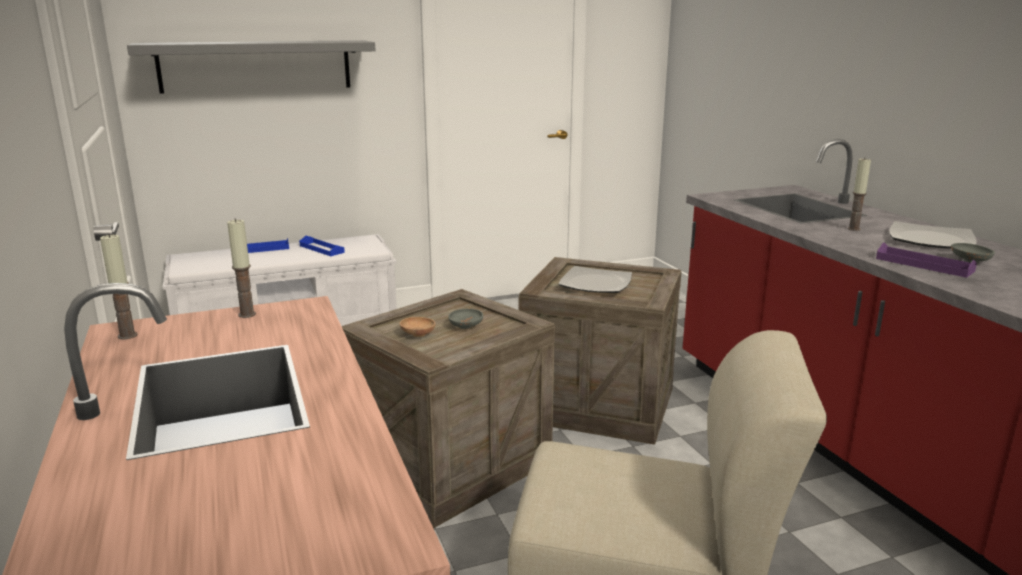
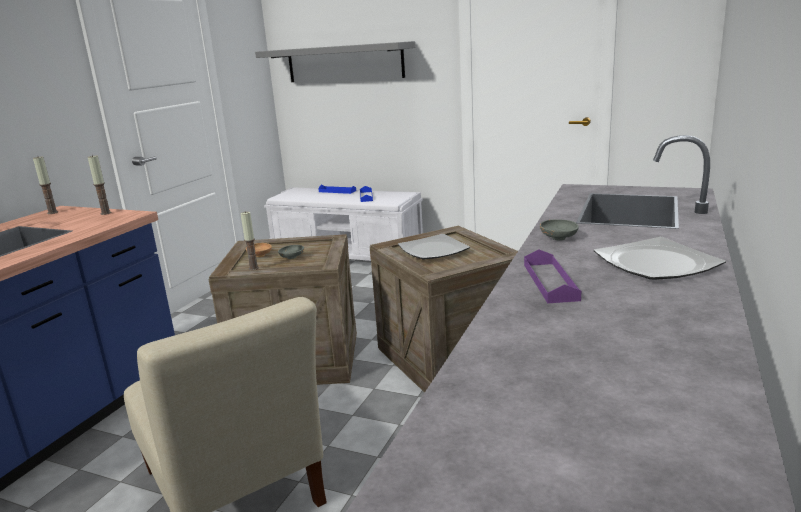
camera: 45 degrees right, 0 degrees up
(853, 229) = (608, 237): candle -> candle (253, 268)
(969, 261) = (614, 291): grey bowl -> grey bowl (558, 238)

